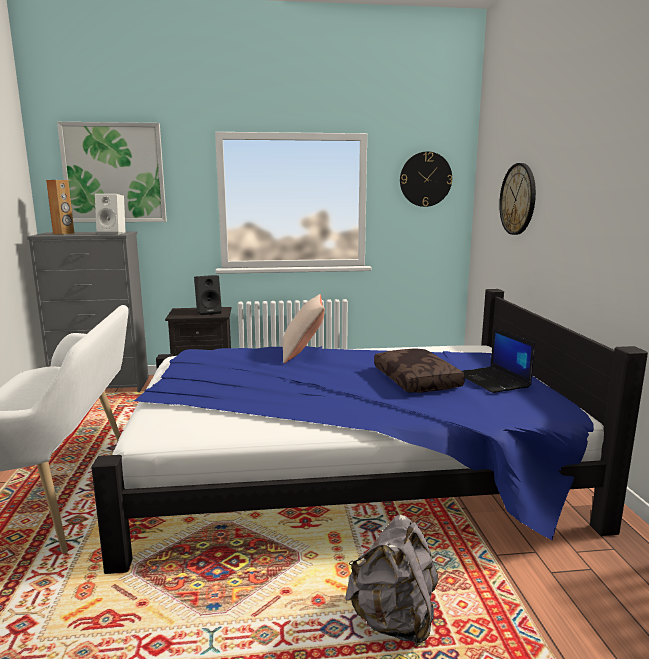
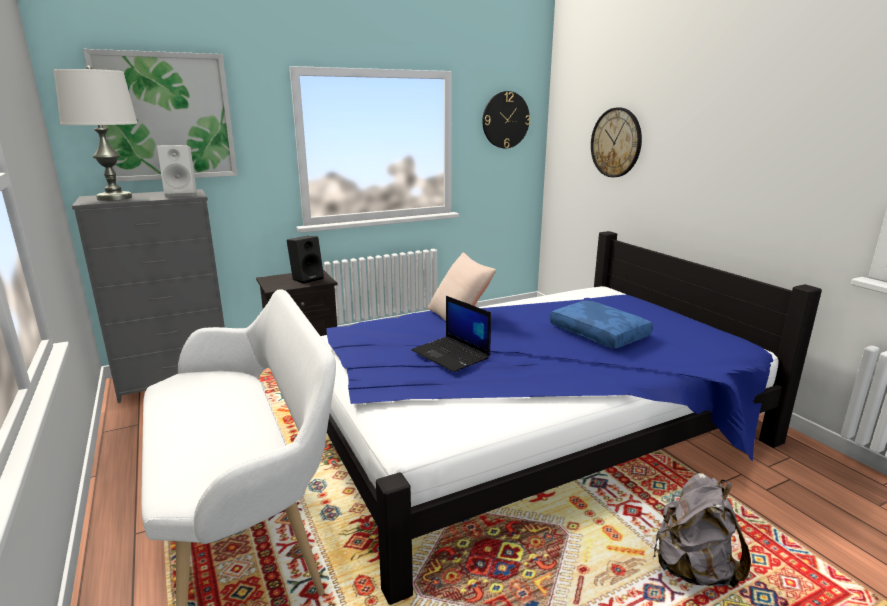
camera: 20 degrees left, 5 degrees up
(64, 233) = (114, 198): brown speaker -> white table lamp
(418, 380) = (600, 333): brown pillow -> blue pillow
(493, 380) = (662, 324): laptop -> laptop (451, 354)

